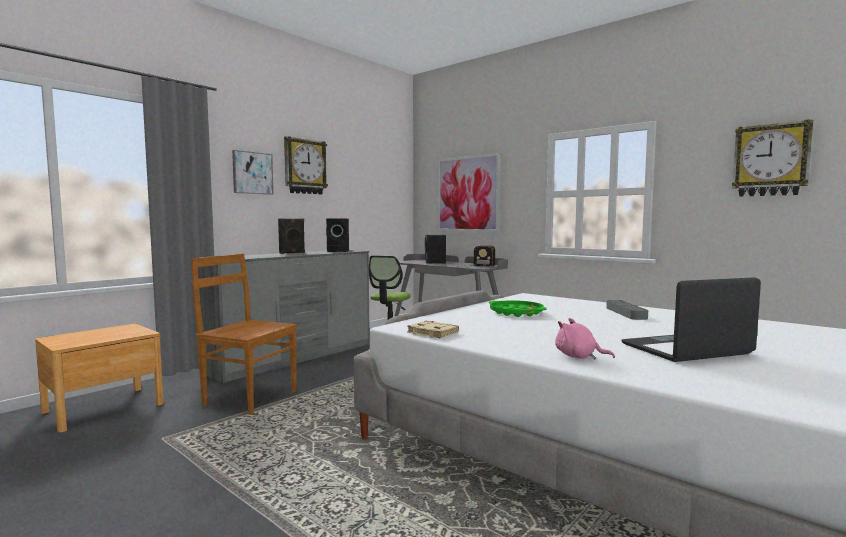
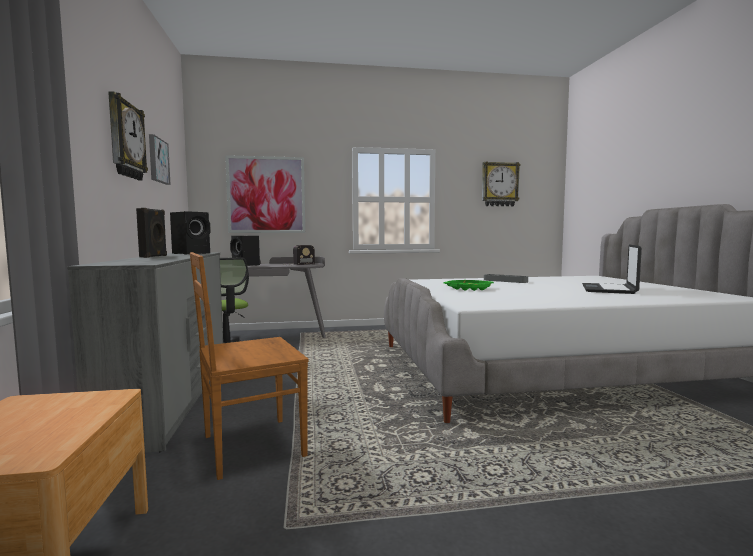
camera: 50 degrees left, 0 degrees up
(252, 173) = (85, 136): picture -> picture (157, 160)
(434, 333) = (507, 304): beige book -> none
(578, 357) = (610, 299): pink plush toy -> none

